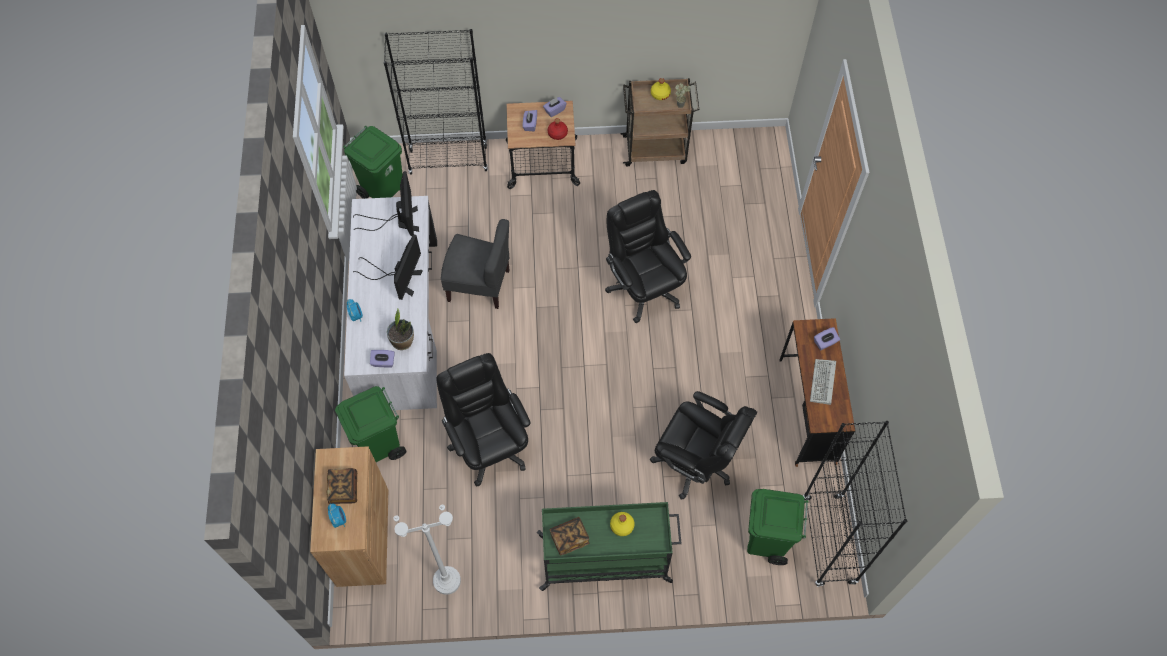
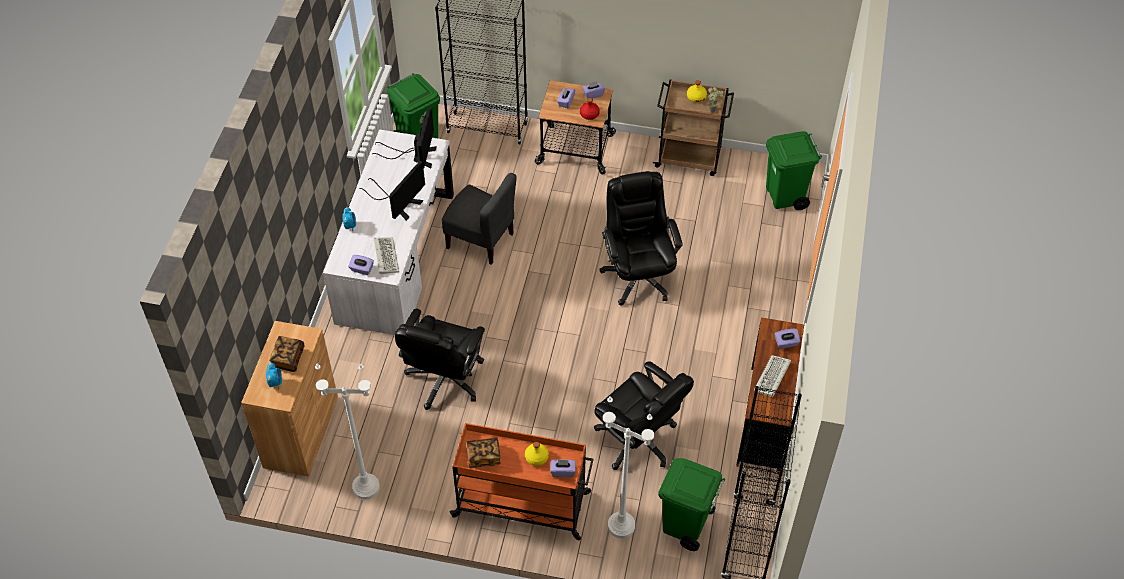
camera: 15 degrees right, 10 degrees down
(380, 444) = (343, 356): green trash can -> green trash can (785, 196)
(403, 341) = (385, 256): potted plant -> keyboard
(489, 445) = (444, 380): black office chair -> black office chair turned 150 degrees counterclockwise
(606, 559) = (523, 505): green cart -> orange cart
(652, 534) = (562, 471): none -> purple tissue box
(706, 556) = (621, 526): none -> white floor lamp

